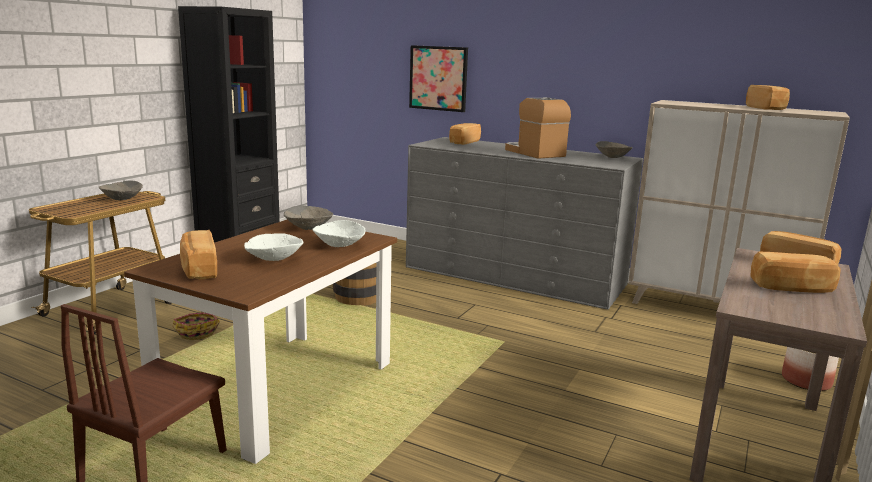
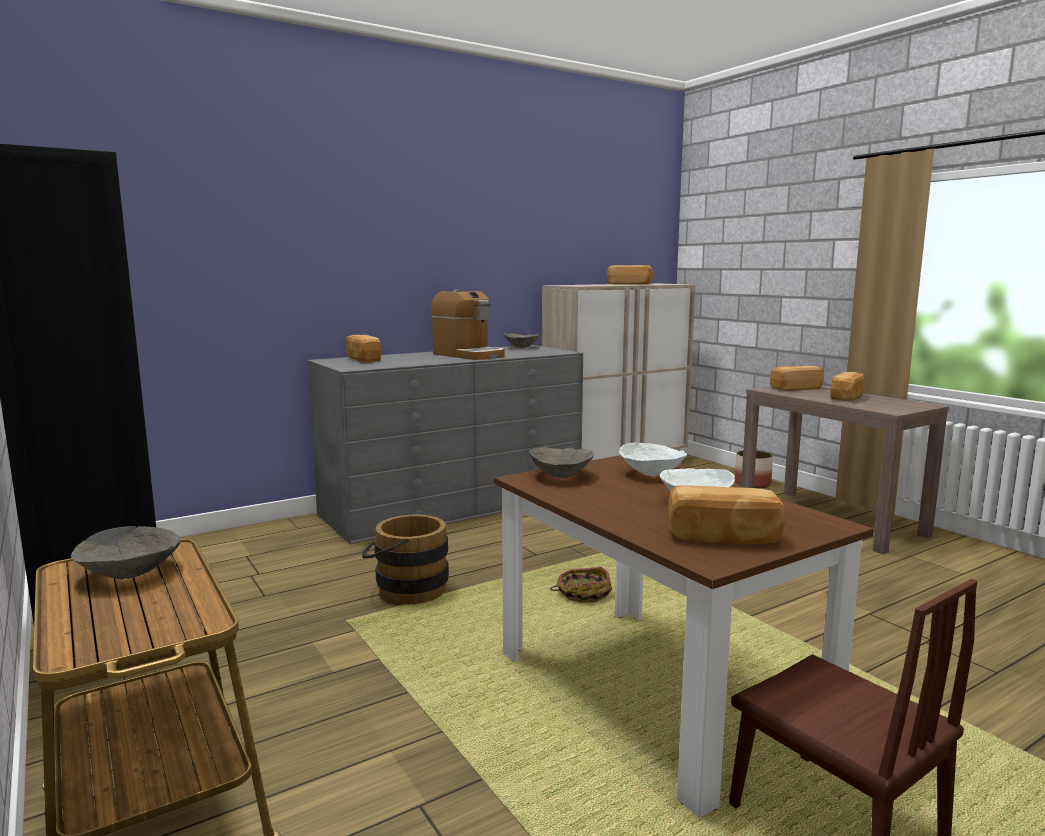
camera: 60 degrees left, 5 degrees down
(197, 332) = (401, 734): basket -> basket (583, 594)
(438, 78) = (285, 280): picture -> none
(534, 153) = (468, 355): coffee machine -> coffee machine turned 135 degrees counterclockwise

